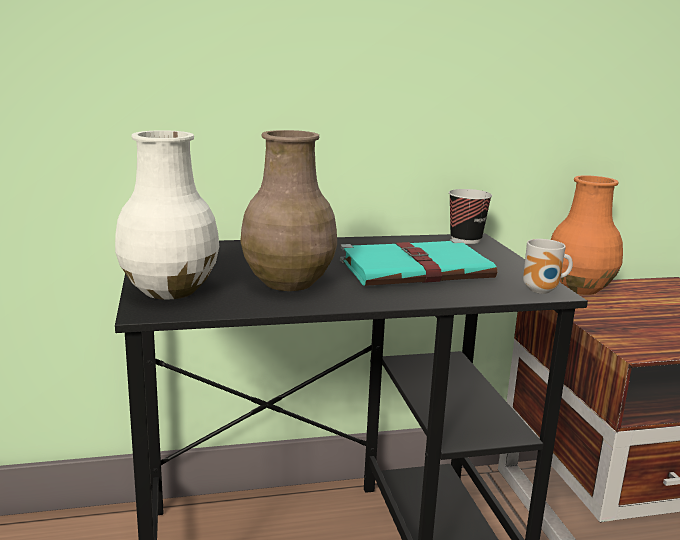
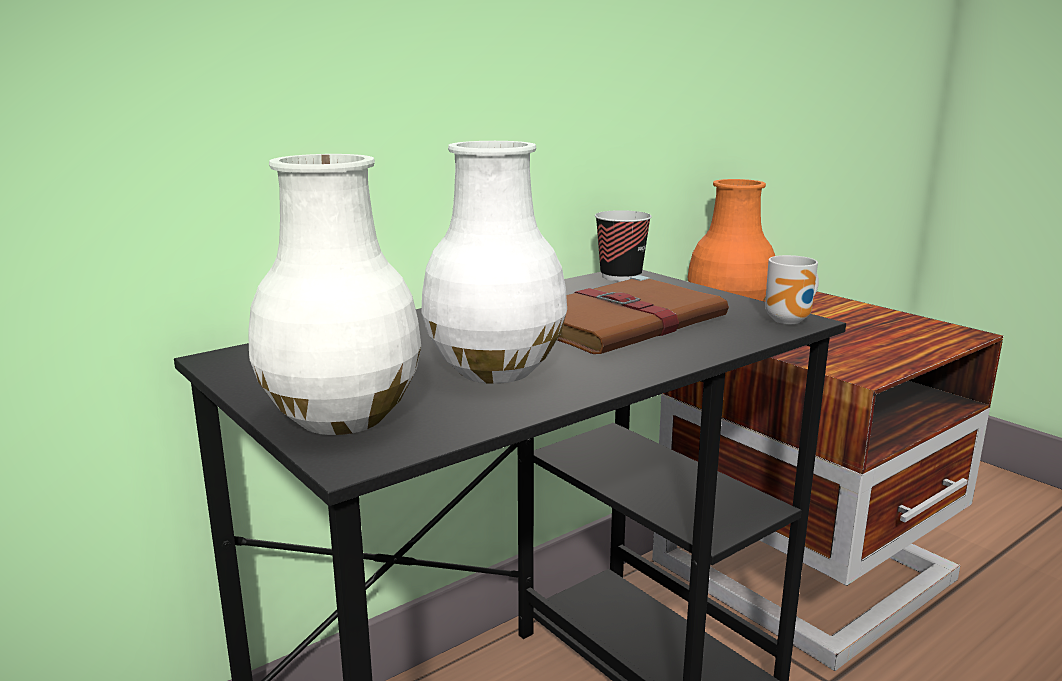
camera: 25 degrees left, 0 degrees up
(290, 282) = (496, 370): brown vase -> white vase
(418, 269) = (624, 322): turquoise book -> brown book

